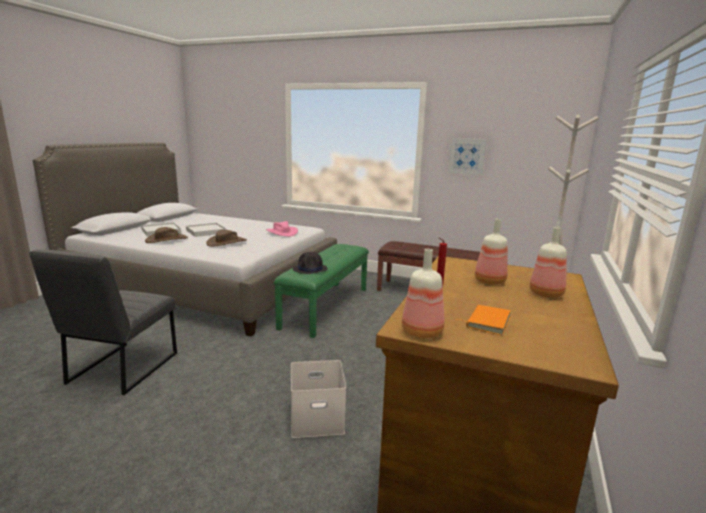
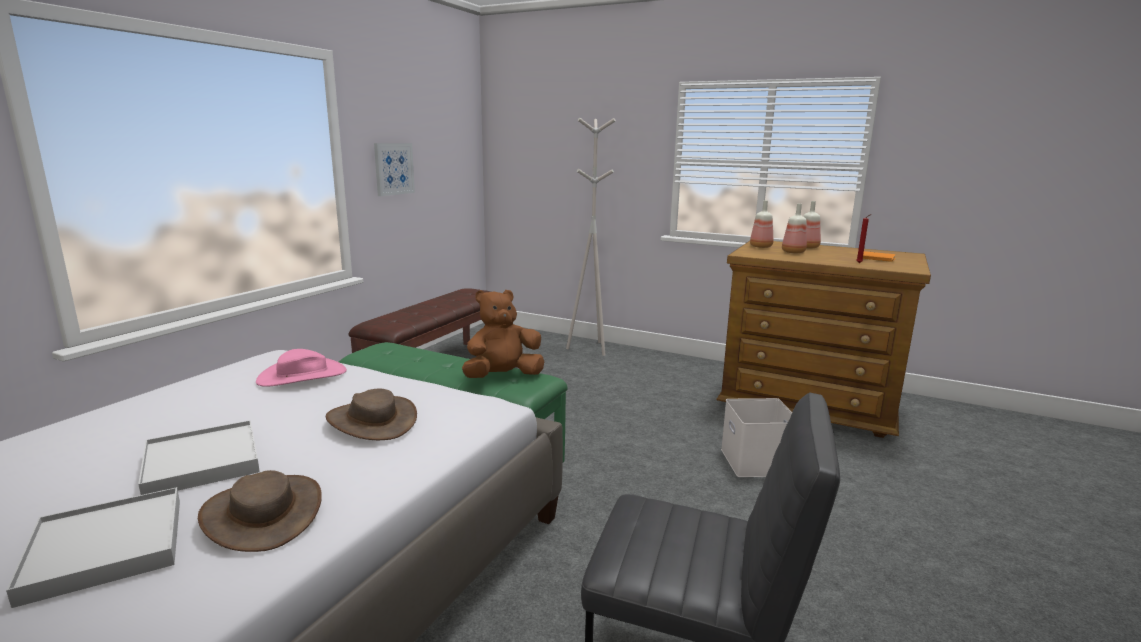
camera: 85 degrees left, 0 degrees up
(310, 269) = (503, 377): black hat -> brown plush toy
(423, 332) = (913, 268): bottle -> bottle (761, 246)

